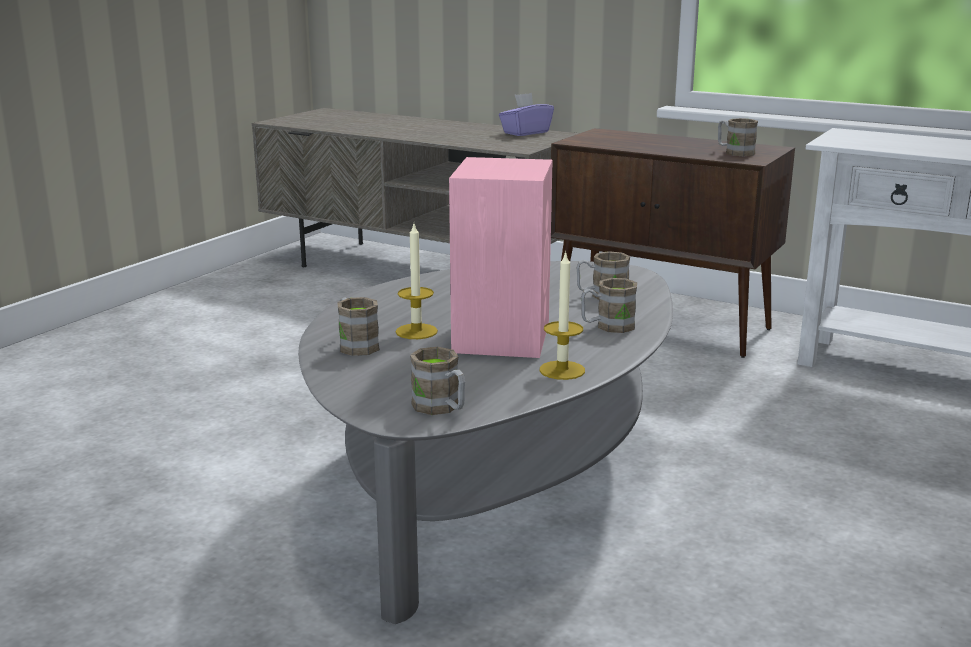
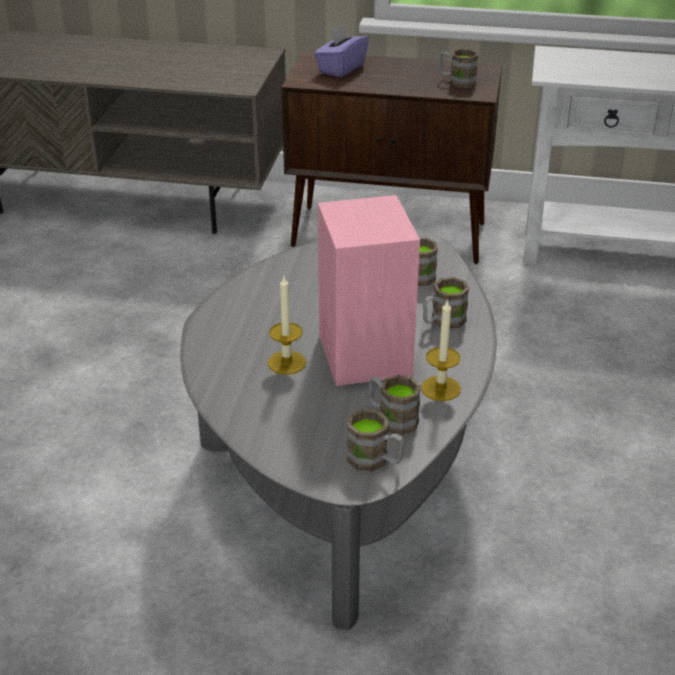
camera: 20 degrees left, 15 degrees up
(355, 345) = (245, 393): brown mug -> brown mug (392, 418)
(525, 132) = (225, 55): purple tissue box -> purple tissue box (341, 68)

